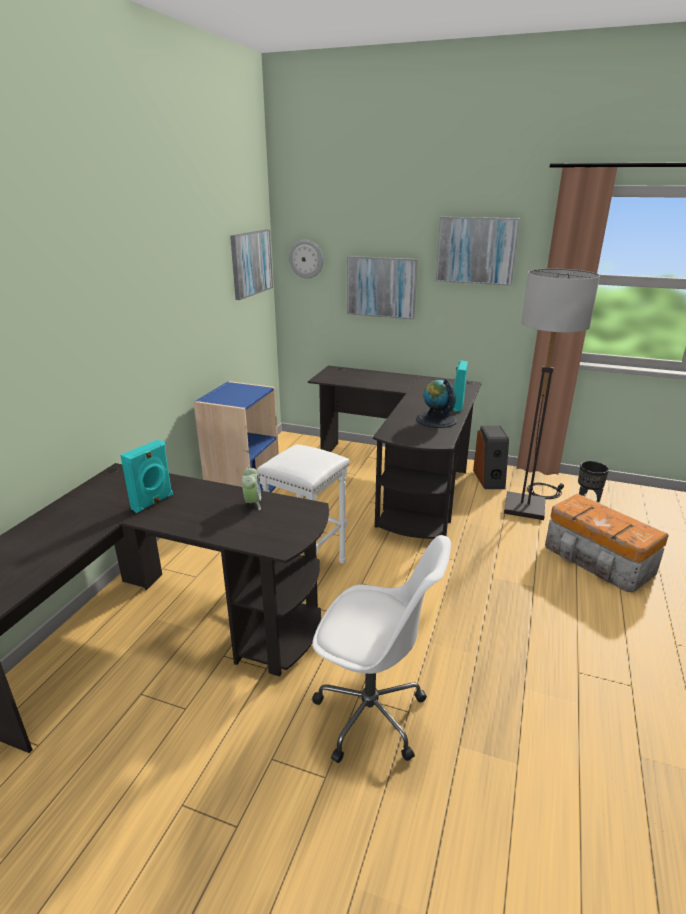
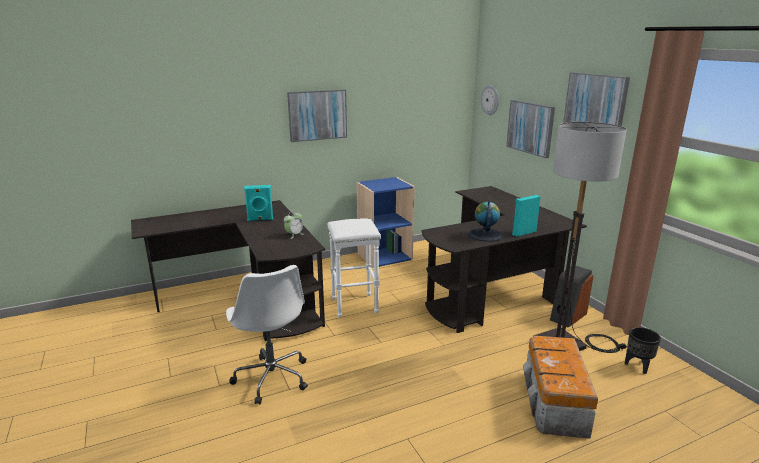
camera: 45 degrees right, 5 degrees down
(251, 263) = (442, 98): picture -> picture (317, 115)

